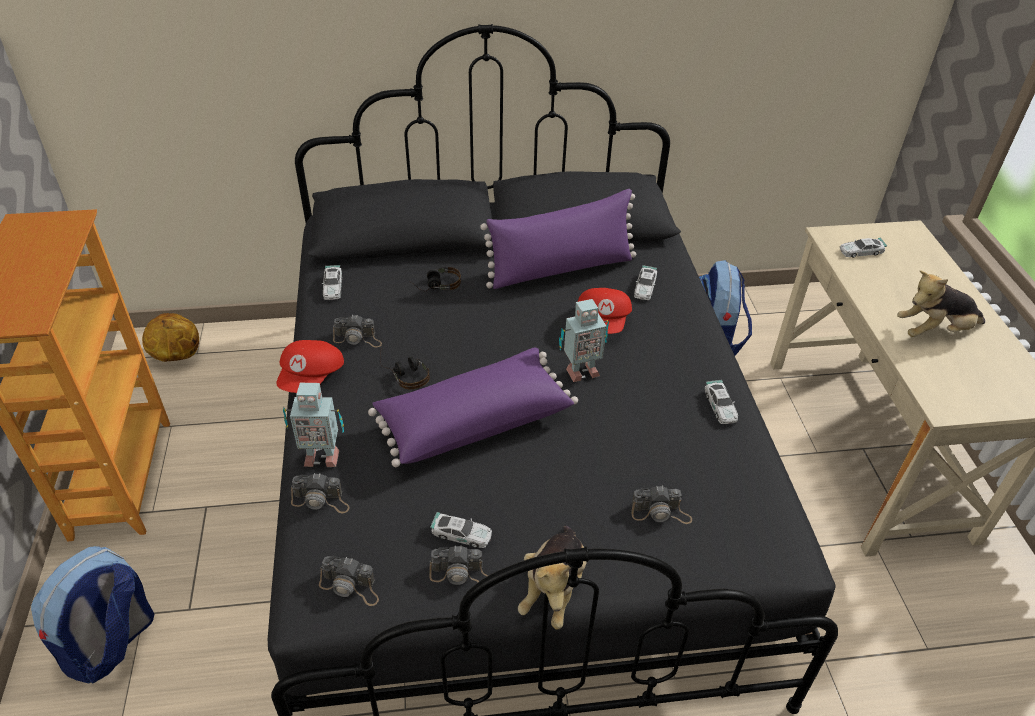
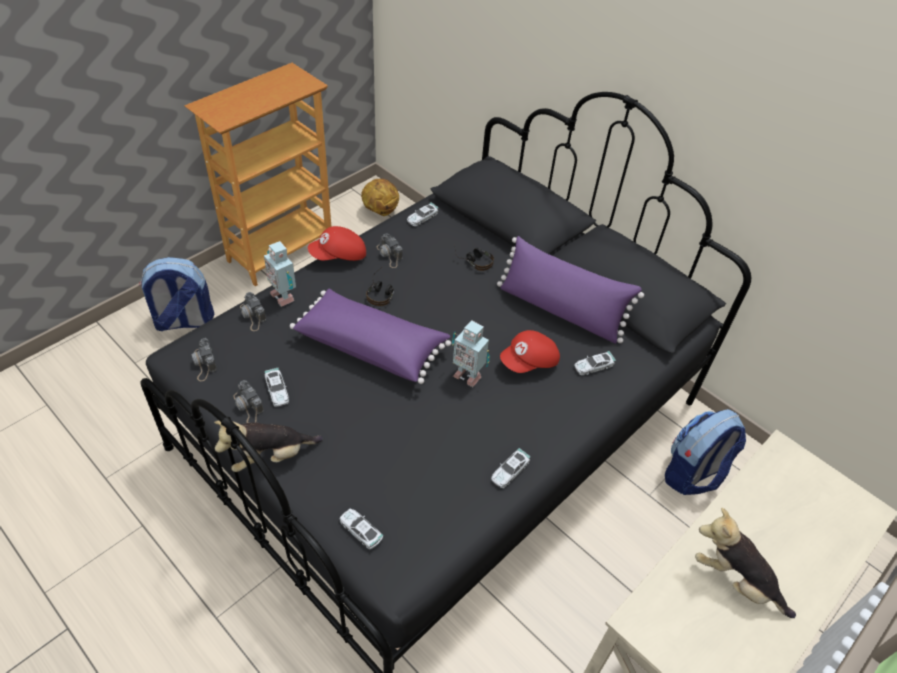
camera: 50 degrees right, 5 degrees up
(660, 512) = (376, 483): camera -> none
(860, 251) = (788, 482): toy car -> toy car (361, 530)

